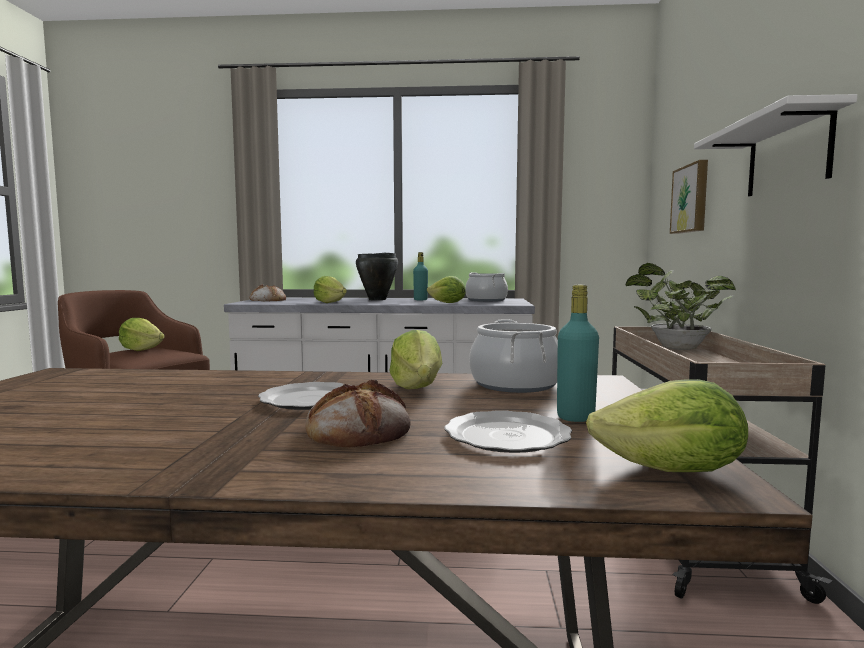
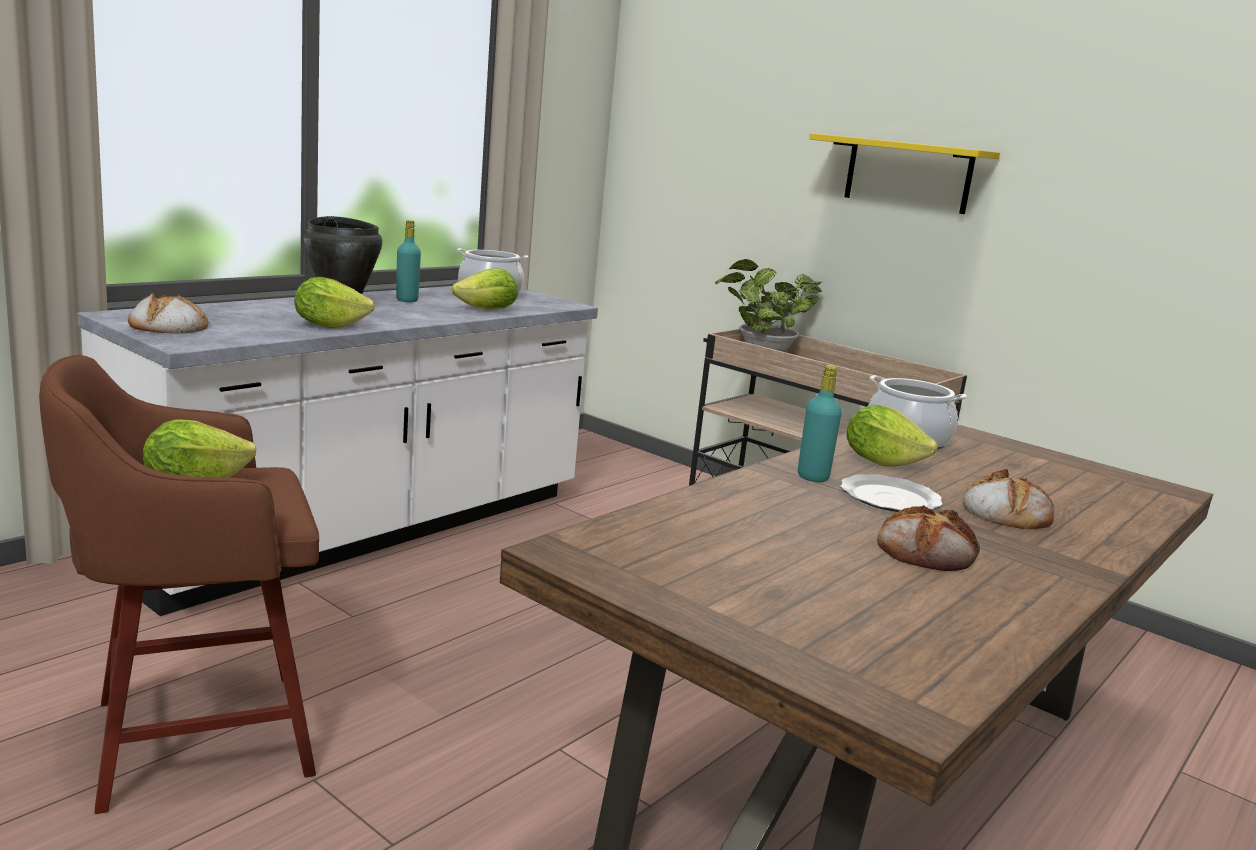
camera: 55 degrees left, 10 degrees up
(174, 422) = (927, 550): none -> bread
(507, 435) = (1054, 489): plate -> none
(575, 417) = (1024, 463): turquoise bottle -> turquoise bottle (812, 477)
(671, 471) = (1147, 488): lettuce -> none
(691, 199) = (727, 168): picture -> none
(788, 155) = (908, 174): white shelf -> yellow shelf

